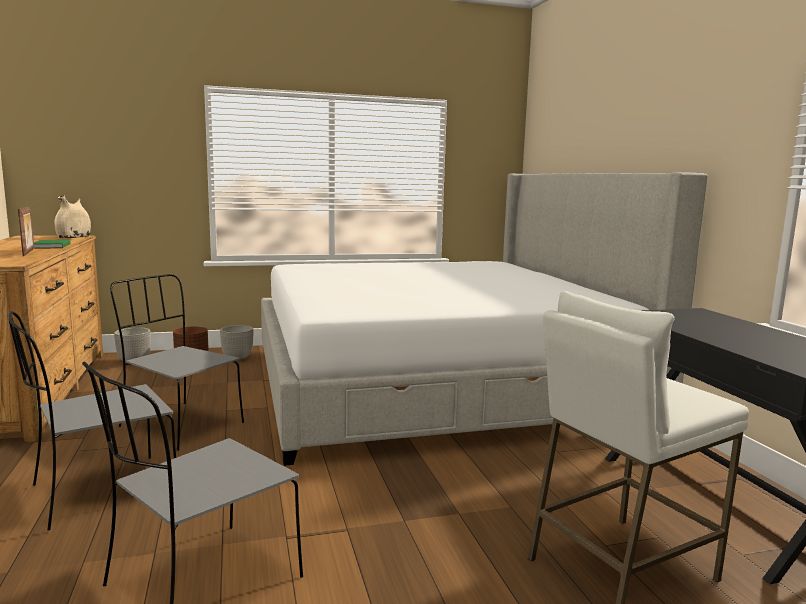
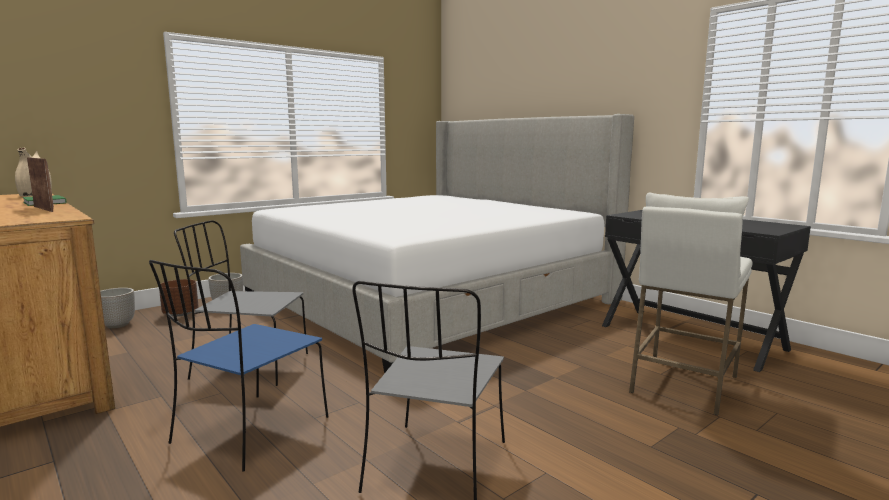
camera: 25 degrees left, 0 degrees up
(101, 492) = (249, 432): grey chair -> blue chair

